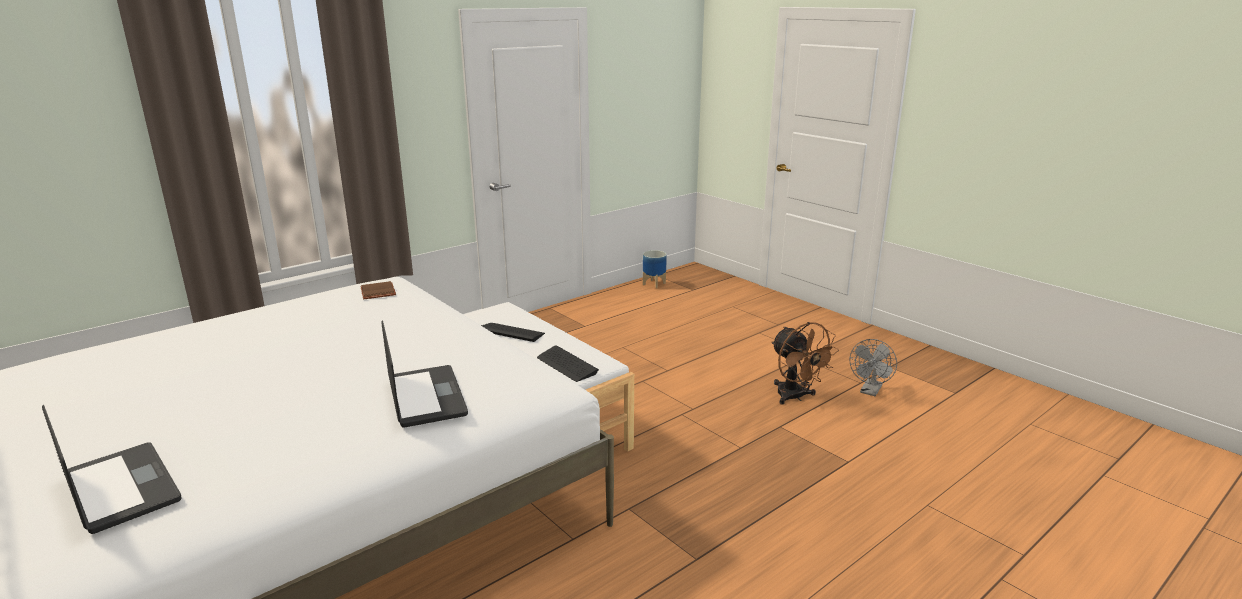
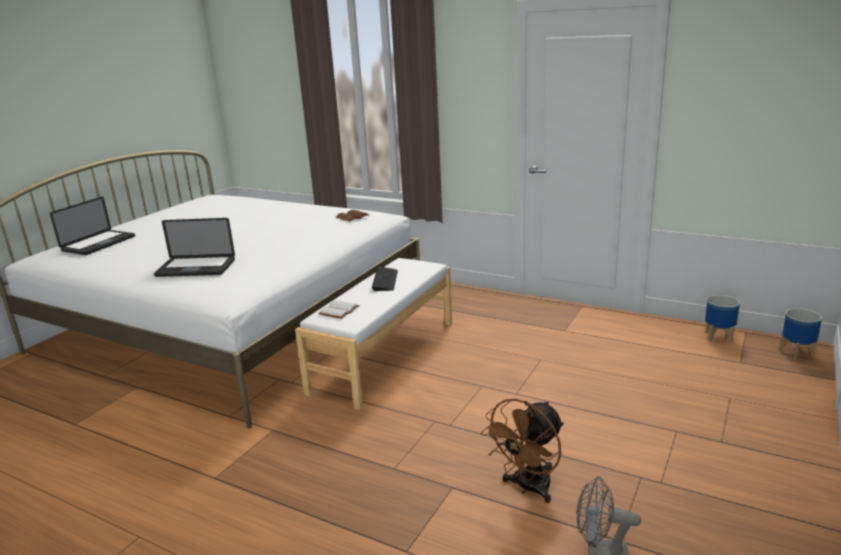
camera: 70 degrees right, 0 degrees up
(426, 397) = (195, 268): laptop -> laptop turned 45 degrees clockwise
(567, 365) = (339, 311): keyboard -> white book
(696, 273) = (796, 353): none -> planter

